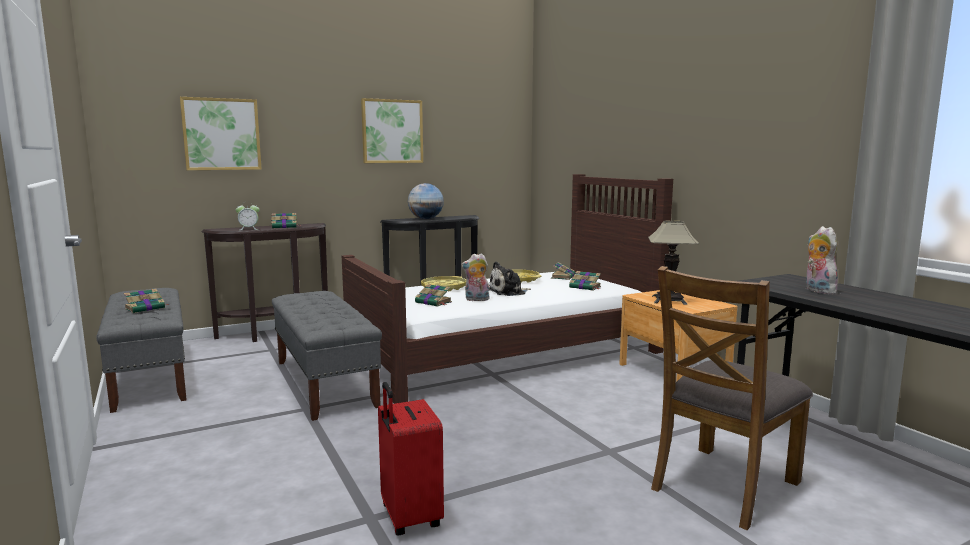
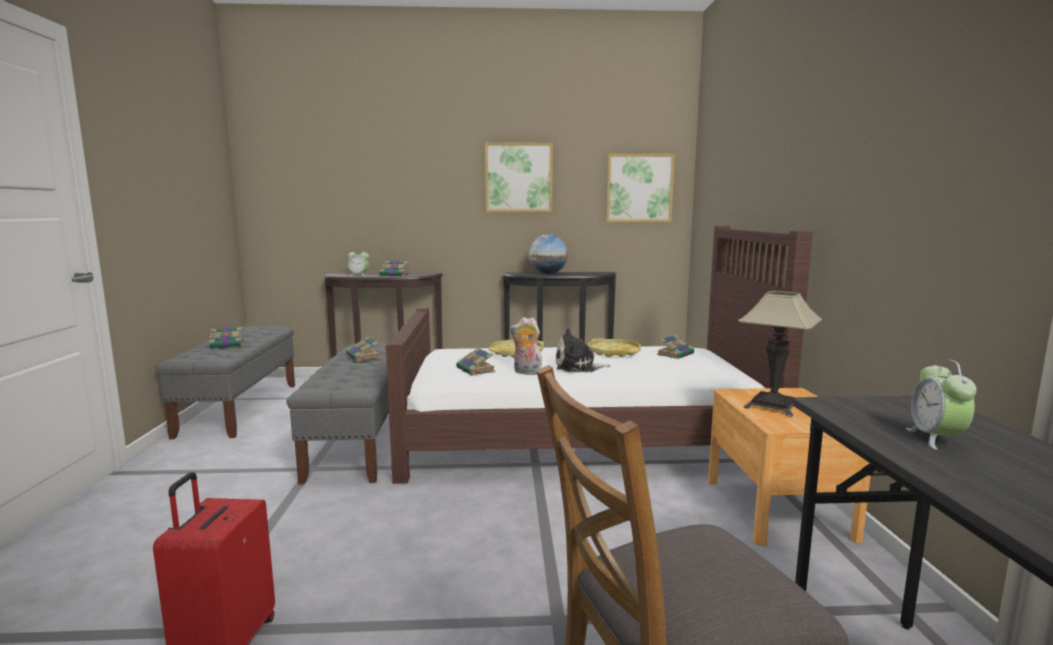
camera: 25 degrees right, 0 degrees up
(221, 134) = (345, 182): picture -> picture (639, 188)
(585, 287) = (683, 372): book -> book (364, 357)
(817, 290) = (936, 439): plush toy -> alarm clock

